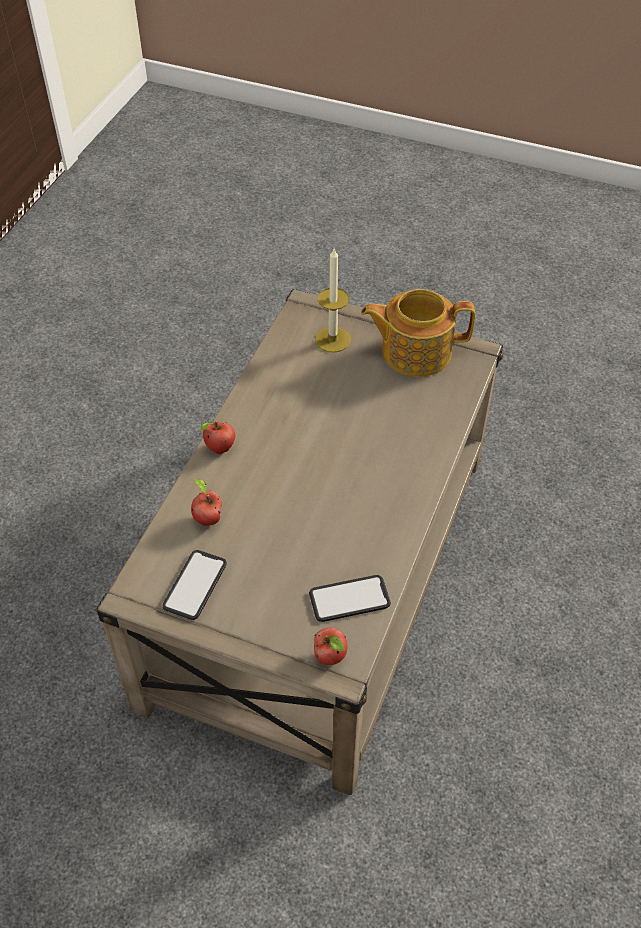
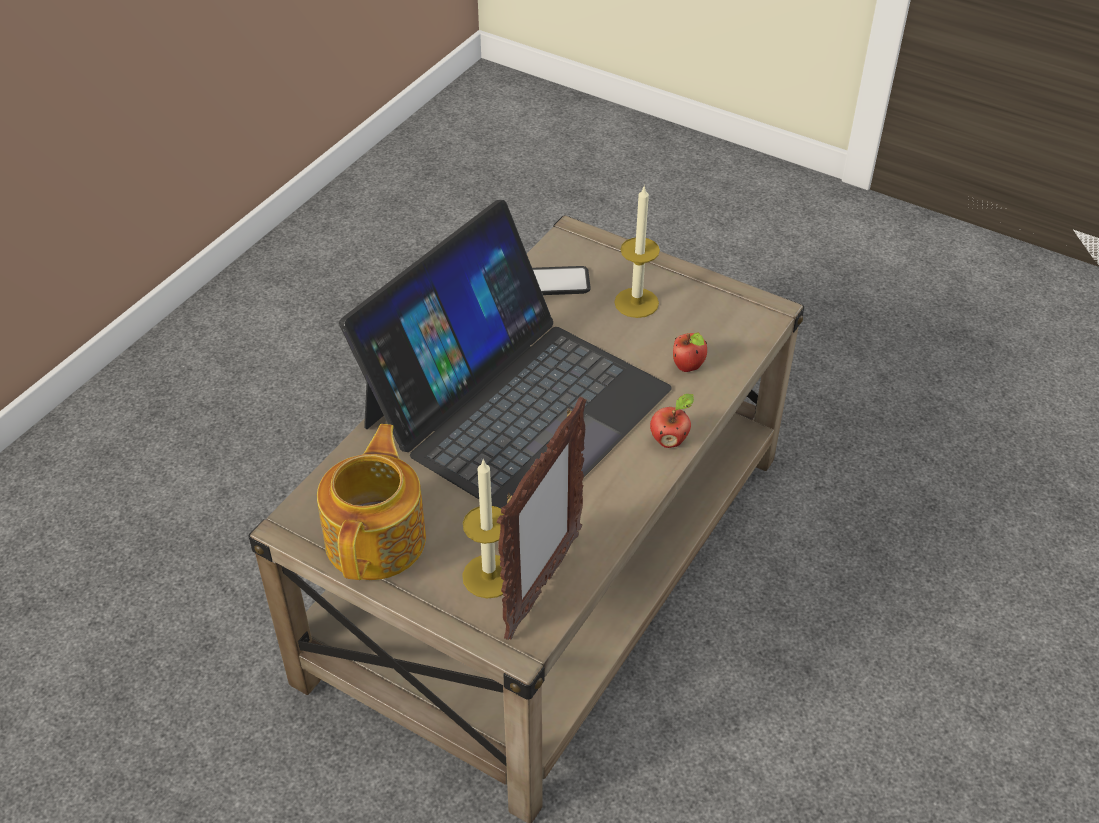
camera: 170 degrees left, 5 degrees down
(195, 585) = (704, 310): phone -> none
(261, 585) = (636, 303): none -> candle
(296, 337) = (542, 585): none -> picture frame
(331, 658) = (580, 242): apple -> none
(349, 462) = (515, 406): none -> laptop
(414, 351) = (378, 538): teapot -> teapot turned 90 degrees counterclockwise

